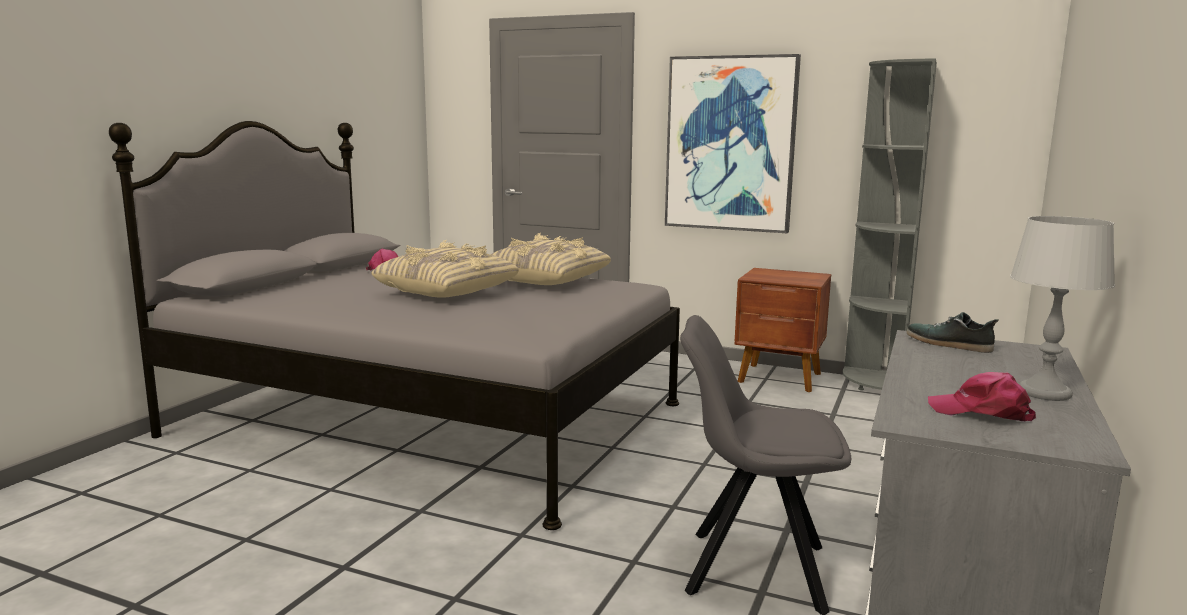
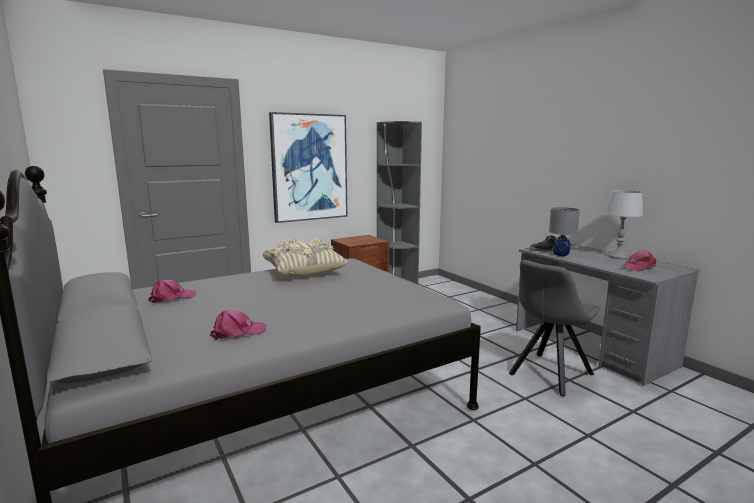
camera: 55 degrees left, 0 degrees up
(326, 301) = (237, 332): none -> pink cap
(446, 294) = (291, 297): beige pillow -> none
(926, 355) = (561, 255): none -> grey table lamp

